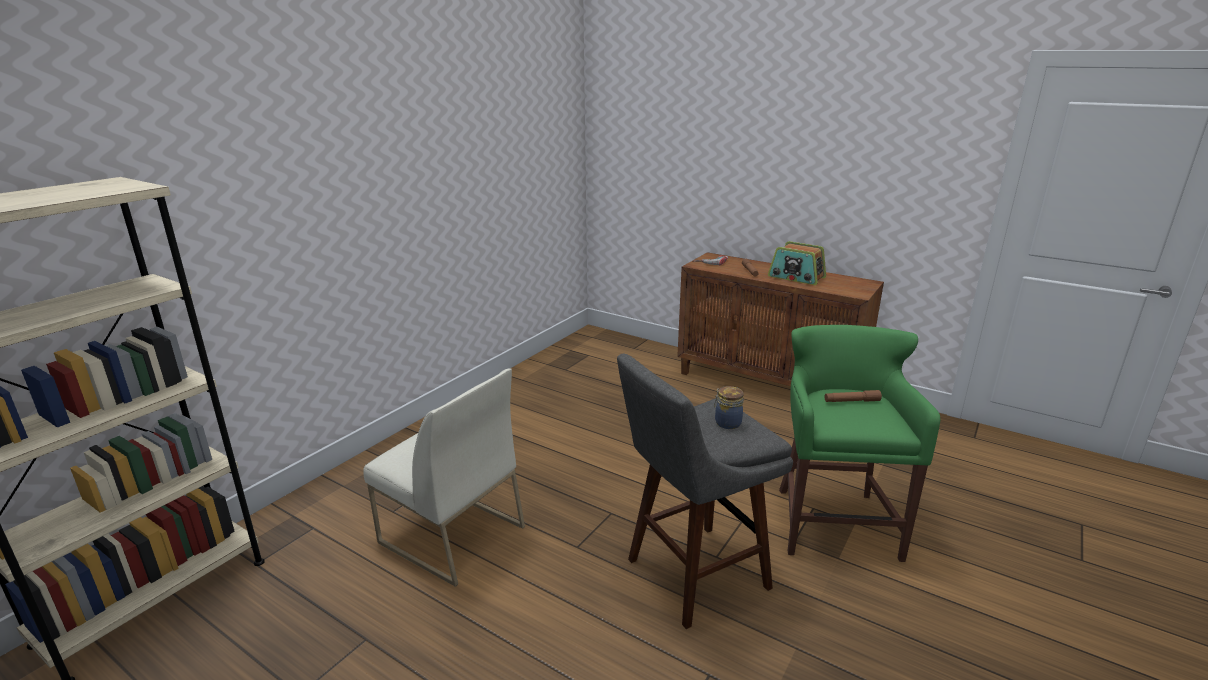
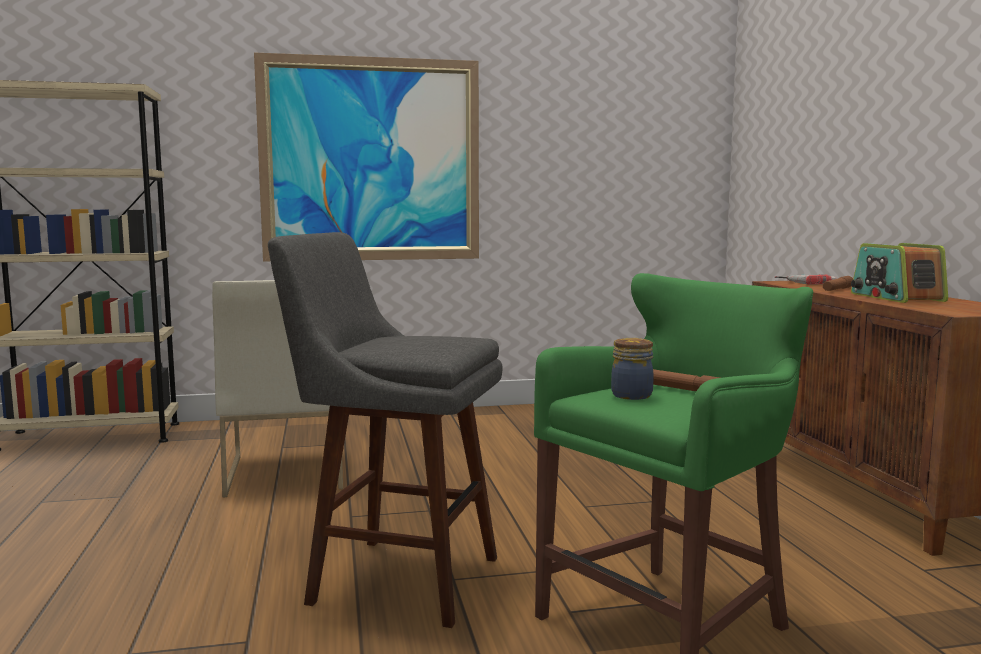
camera: 45 degrees right, 15 degrees down
(357, 206) = (371, 160): none -> picture
(727, 422) = (428, 342): jar -> jar (631, 395)

